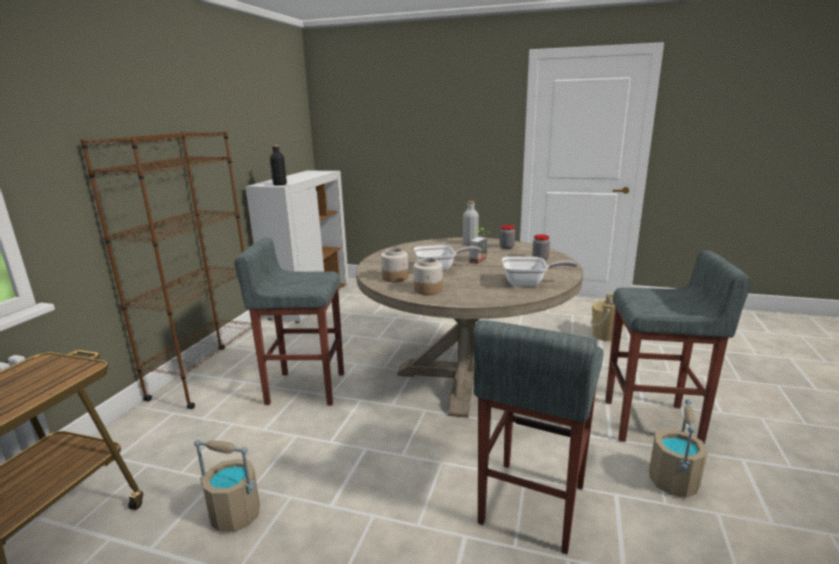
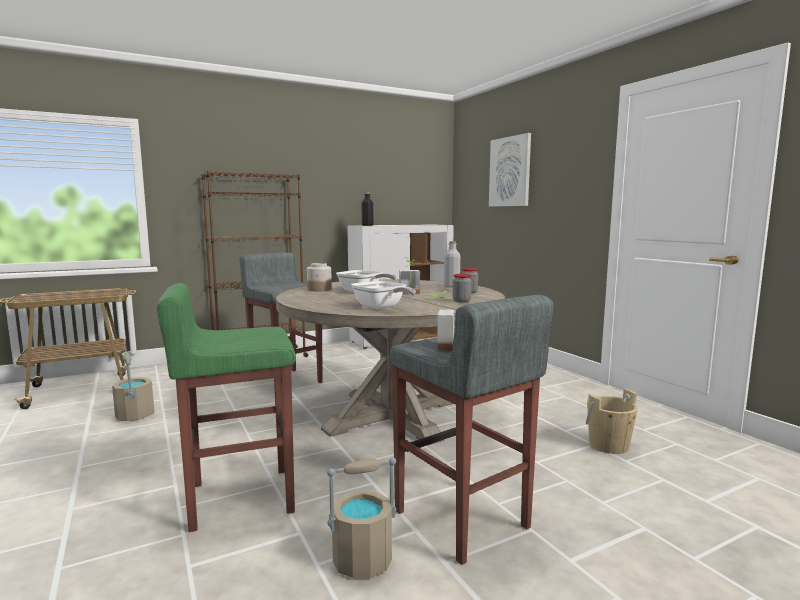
camera: 45 degrees right, 10 degrees down
(401, 115) = (510, 172): none -> picture
(428, 290) = (309, 296): jar -> none
(530, 504) = (239, 497): grey stool -> green stool
(657, 305) = (439, 346): none -> potted plant

